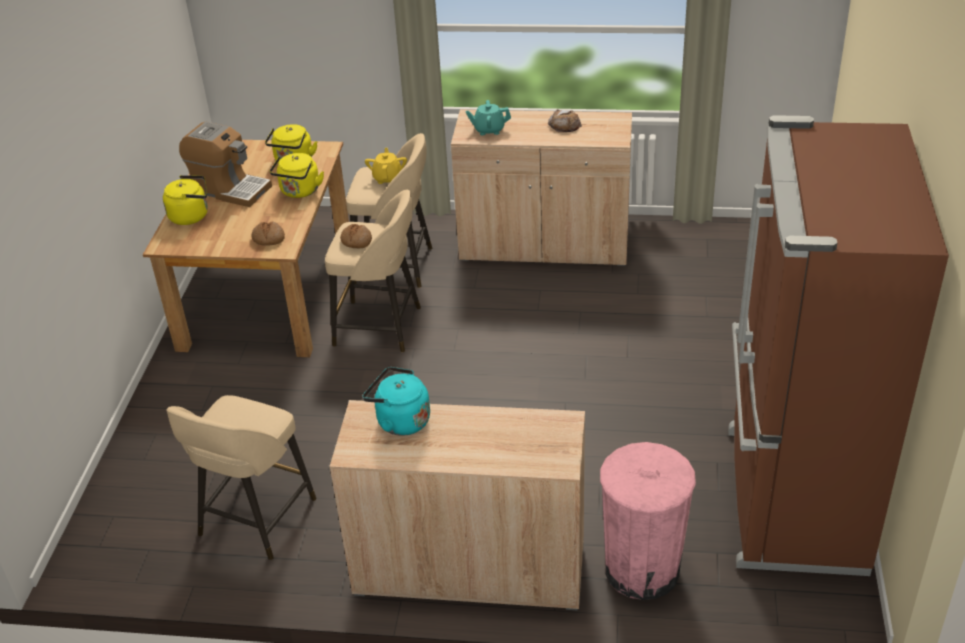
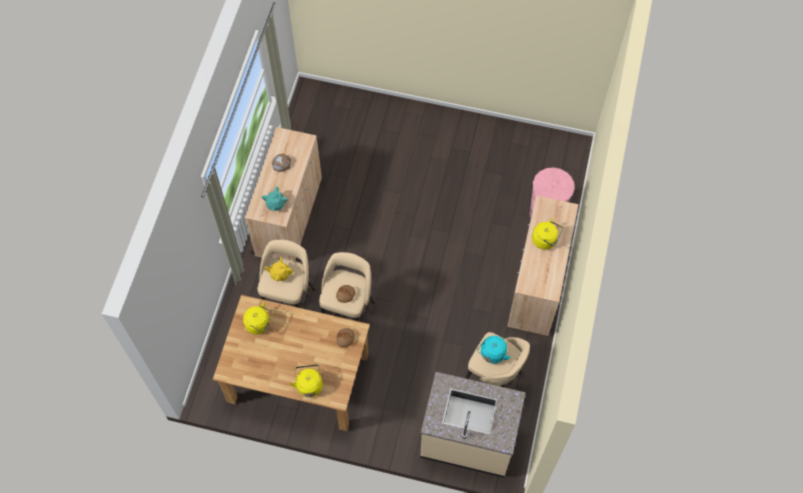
camera: 85 degrees left, 25 degrees up
(142, 496) = (468, 439): none -> beige counter
(229, 189) = (283, 363): coffee machine -> none
(299, 192) = (297, 321): yellow kettle -> yellow kettle (545, 240)
(400, 421) = (533, 270): turquoise kettle -> turquoise kettle (492, 355)
(790, 499) = (512, 148): brown fridge -> none

